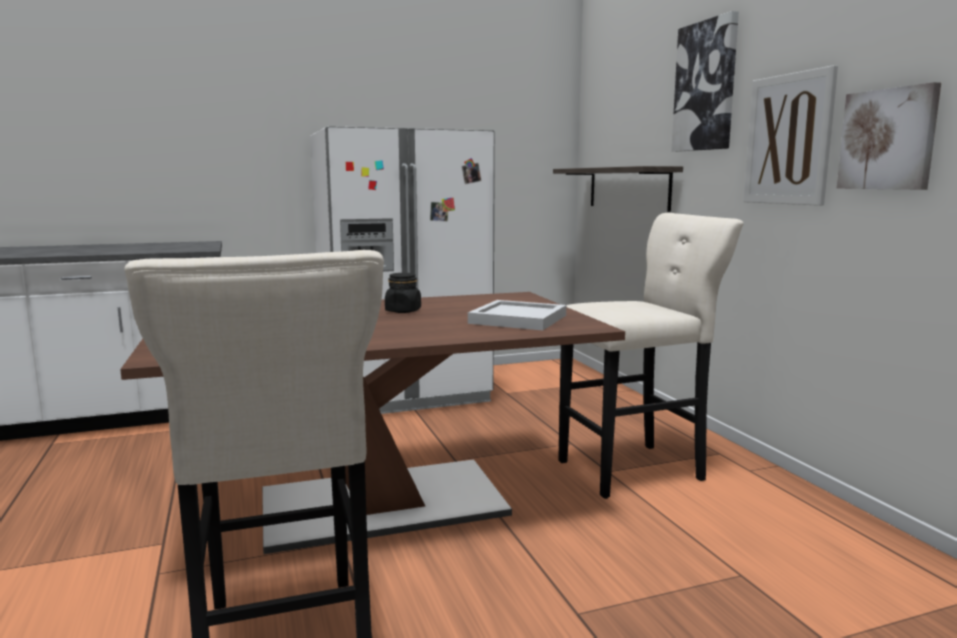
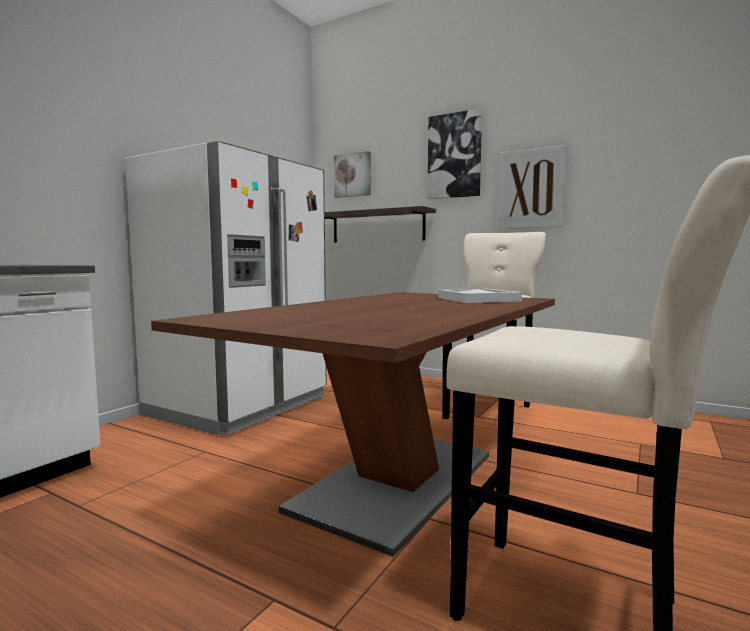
camera: 40 degrees left, 5 degrees down
(403, 311) = (385, 302): black jar -> none
(888, 139) = (607, 187): picture -> picture (353, 175)

